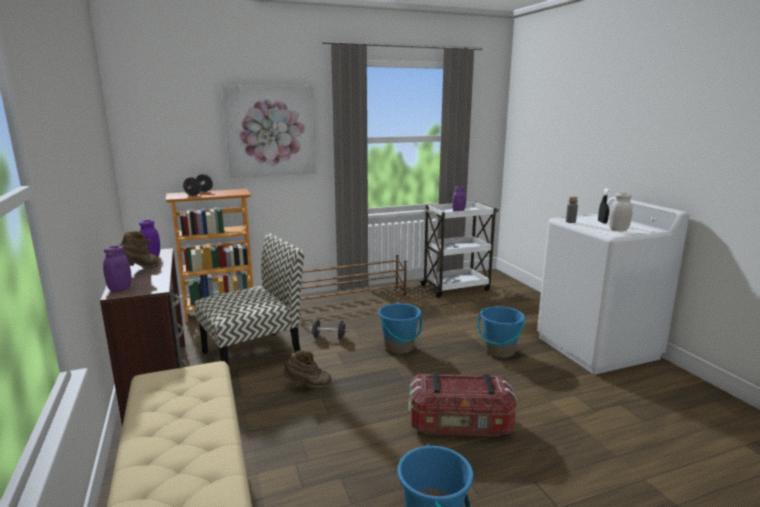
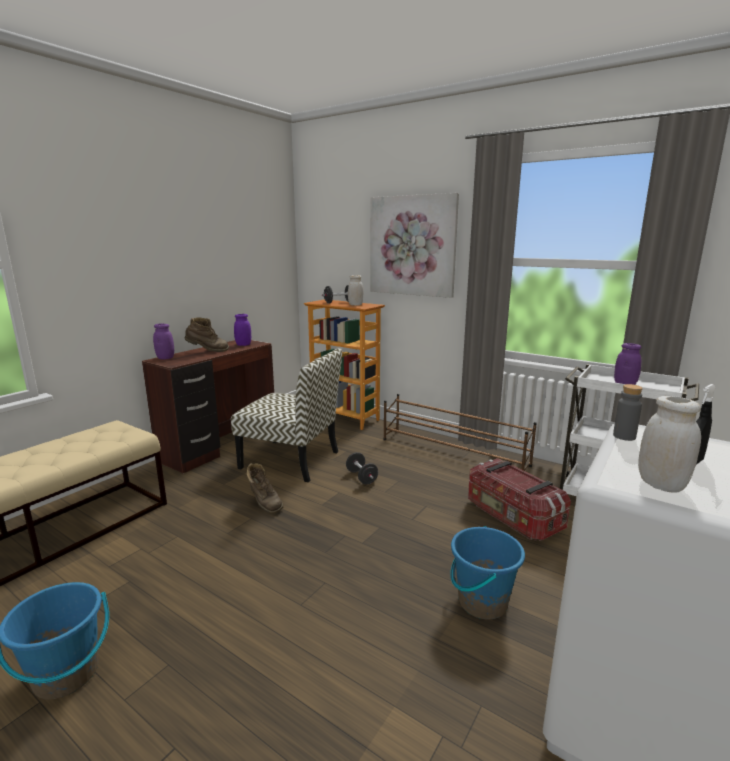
camera: 55 degrees right, 0 degrees up
(225, 192) = (355, 305): none -> white jar
(399, 347) = (392, 522): blue bucket -> none
(460, 425) = (264, 629): storage box -> storage box (512, 517)

